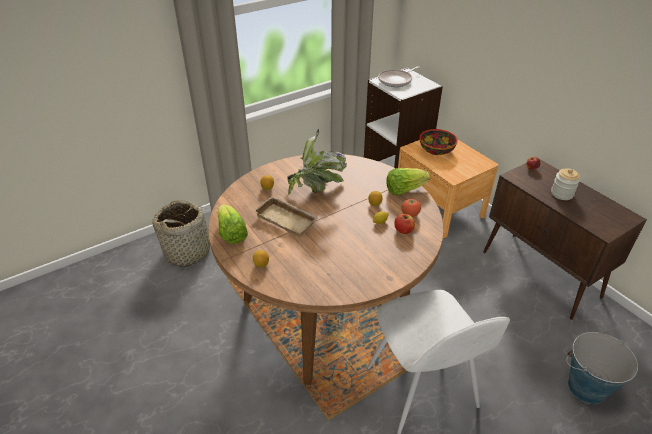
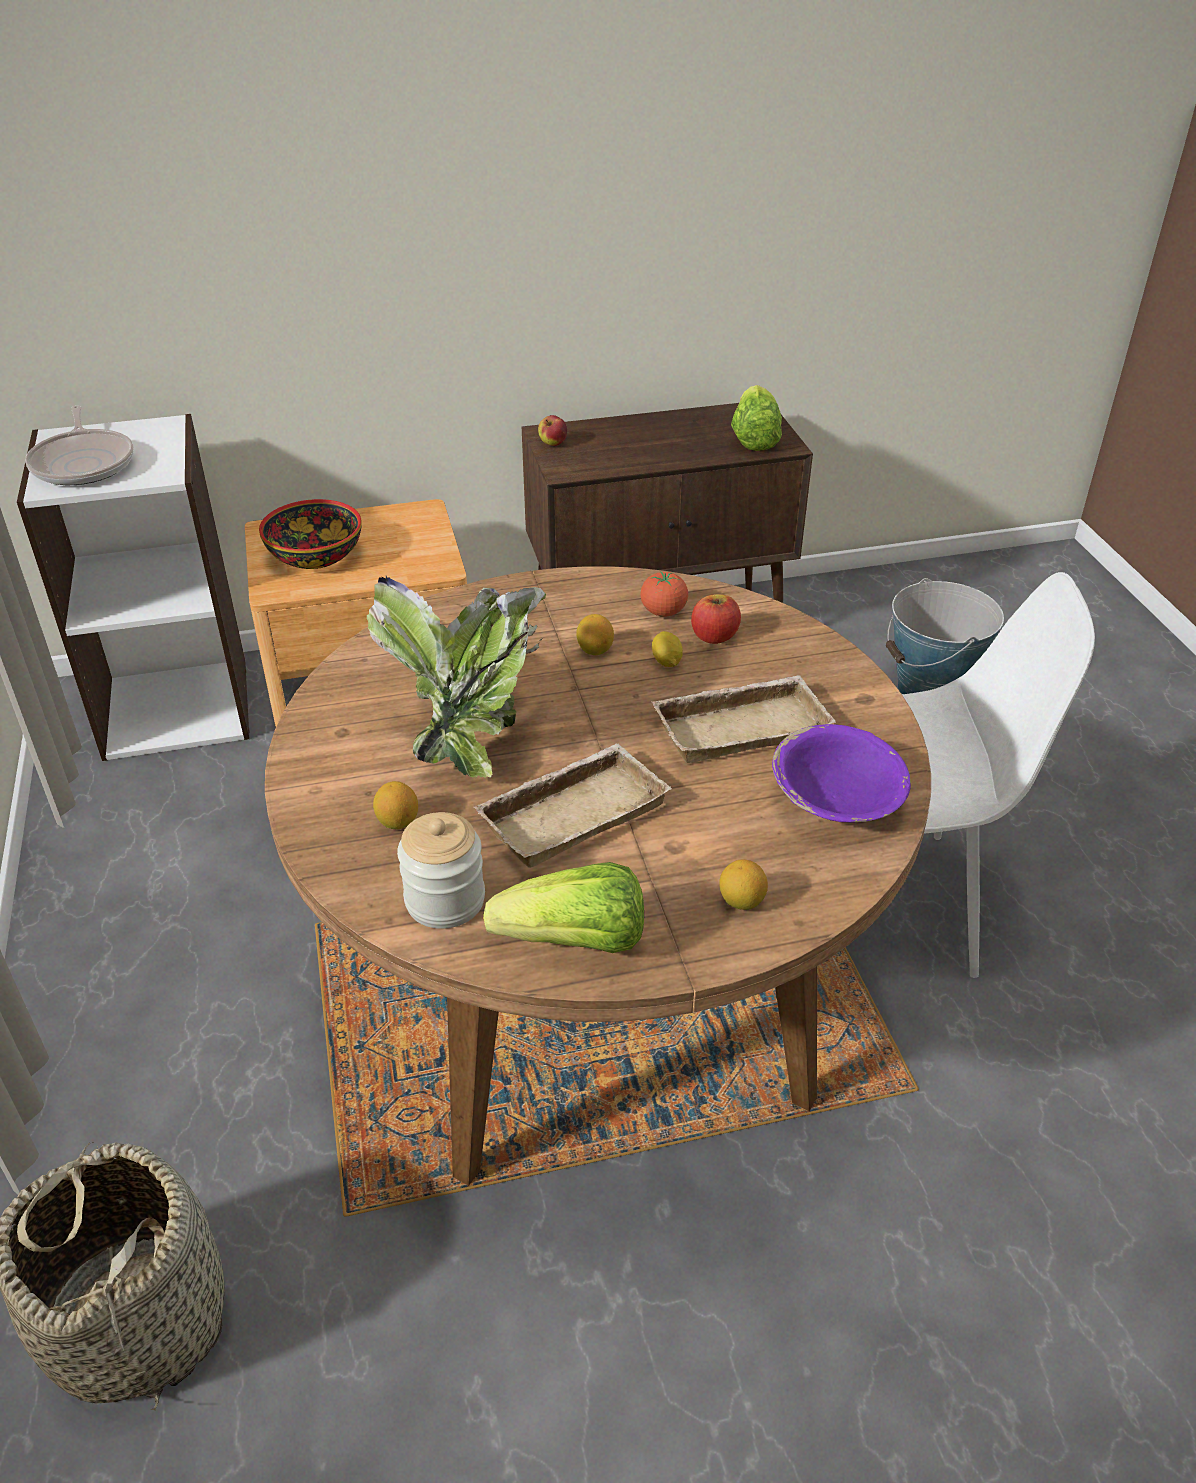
camera: 70 degrees left, 0 degrees up
(322, 279) = (836, 801): none -> purple bowl
(352, 247) = (741, 725): none -> beige tray
(404, 190) = (567, 594): lettuce -> lettuce (754, 438)
(562, 194) = (654, 443): jar -> jar (445, 900)

